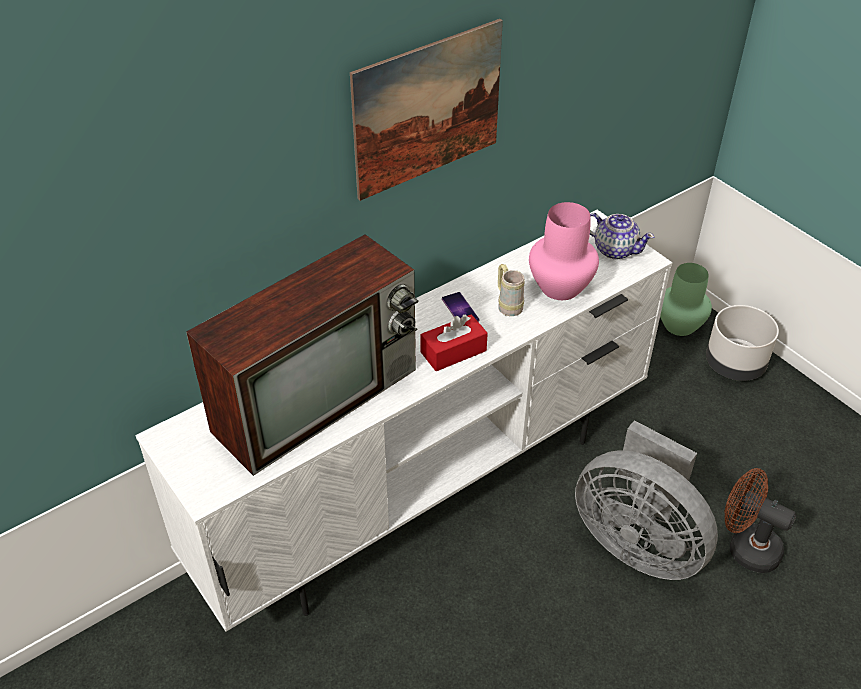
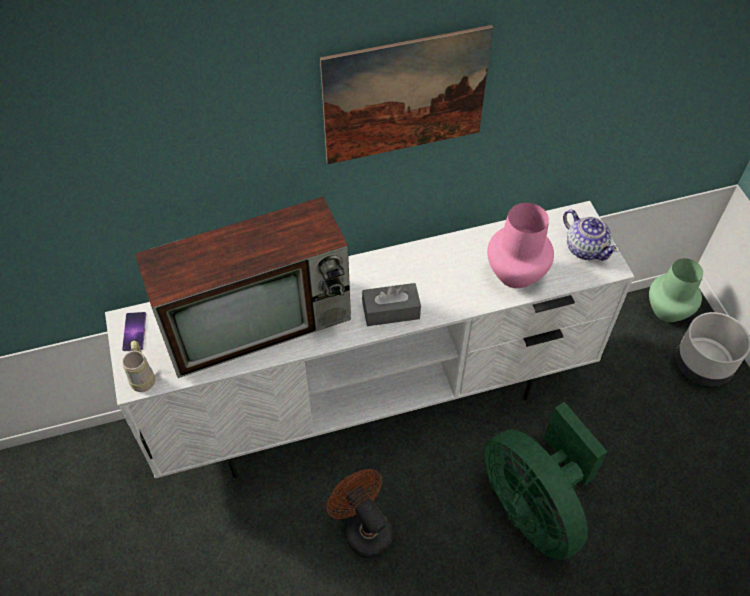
camera: 20 degrees right, 10 degrees up
(453, 351) = (391, 311): red tissue box -> grey tissue box
(460, 309) = (415, 270): phone -> phone (134, 331)
(508, 305) = (460, 278): beige mug -> beige mug (143, 376)
(638, 542) = (534, 506): grey fan -> green fan
(746, 547) = (630, 544): brown fan -> brown fan (363, 528)

